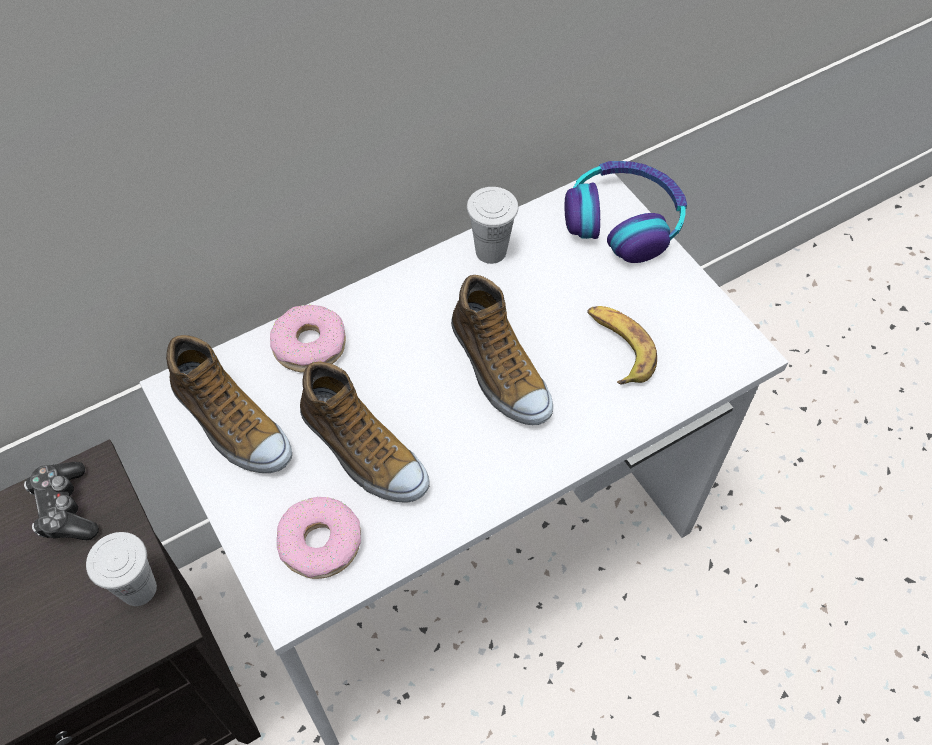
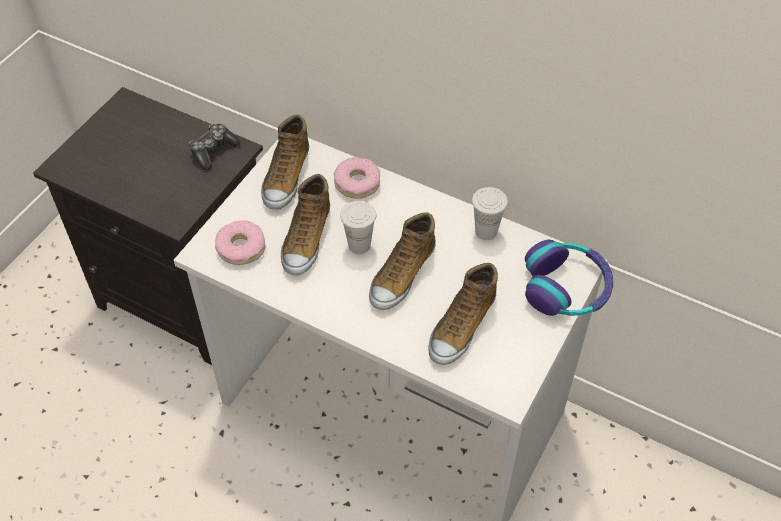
camera: 60 degrees right, 5 degrees down
(138, 589) = (188, 202): white cup -> white cup (359, 245)
(618, 348) = (461, 326): banana -> shoe

